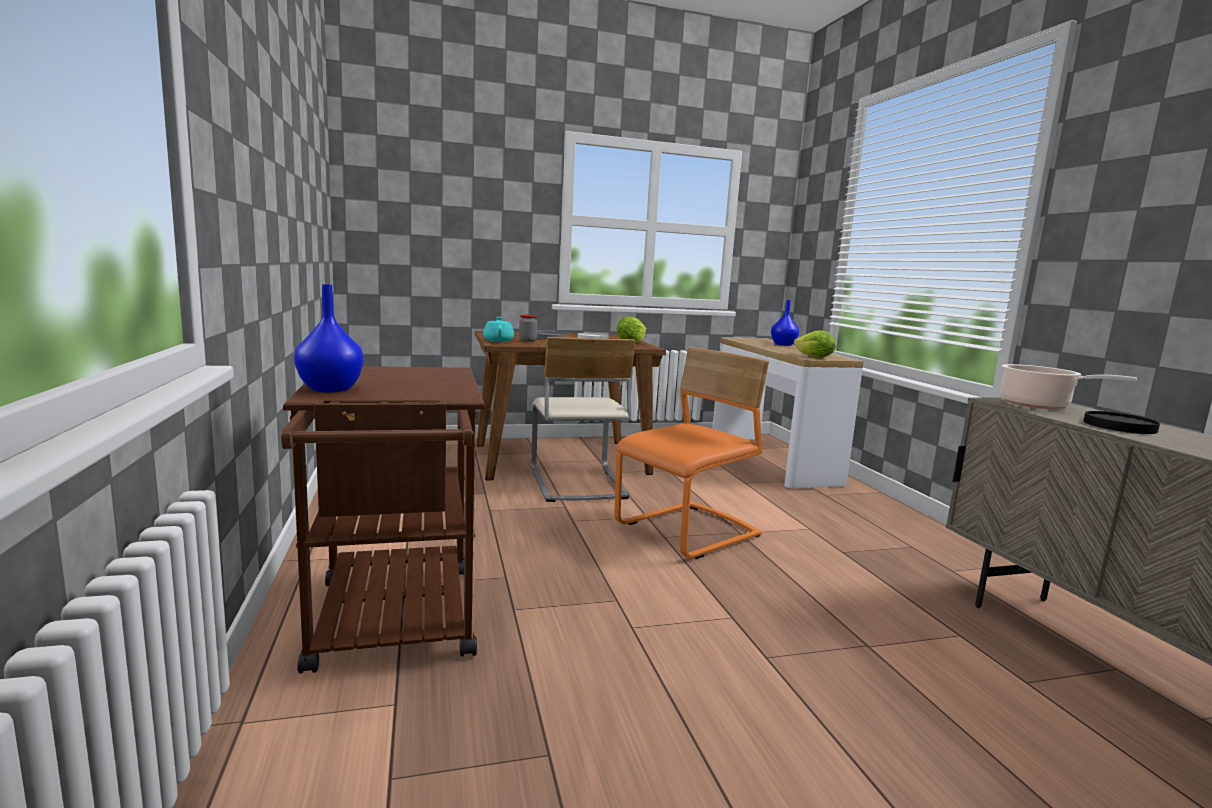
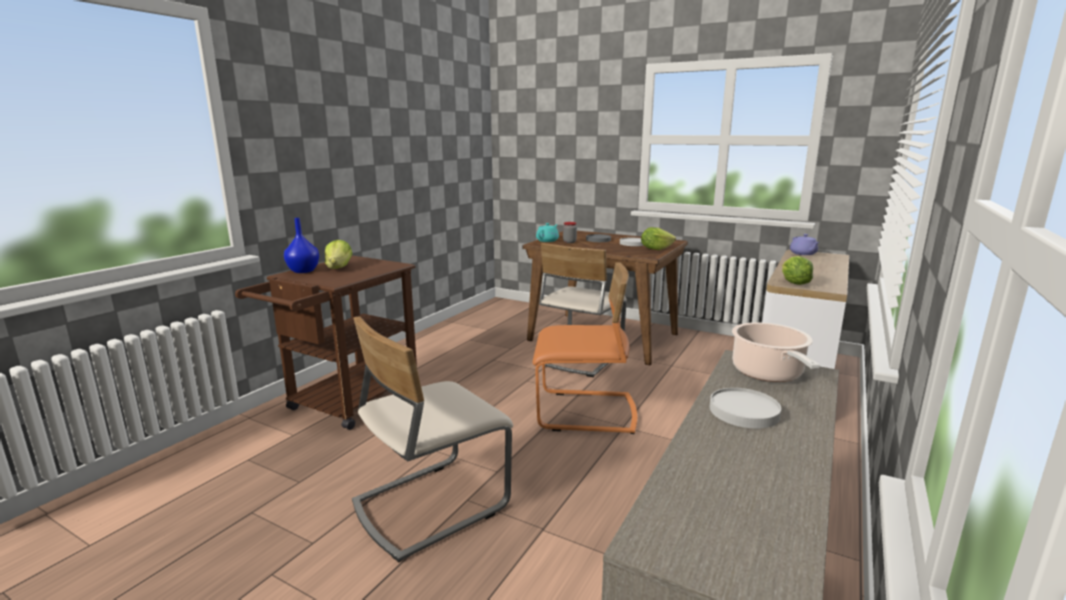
camera: 45 degrees right, 5 degrees up
(377, 380) = (339, 268): none -> lettuce
(742, 339) = (803, 254): none -> purple teapot
(747, 682) = (430, 504): none -> beige chair
(784, 345) = (830, 264): blue vase -> none
(1120, 426) = (744, 412): black plate -> white plate

